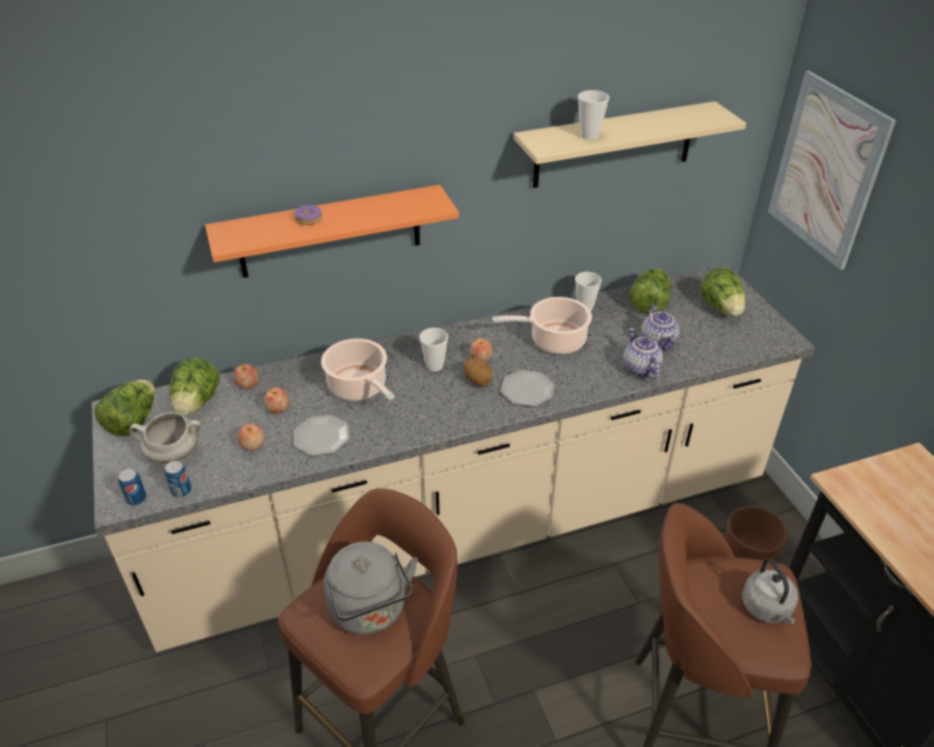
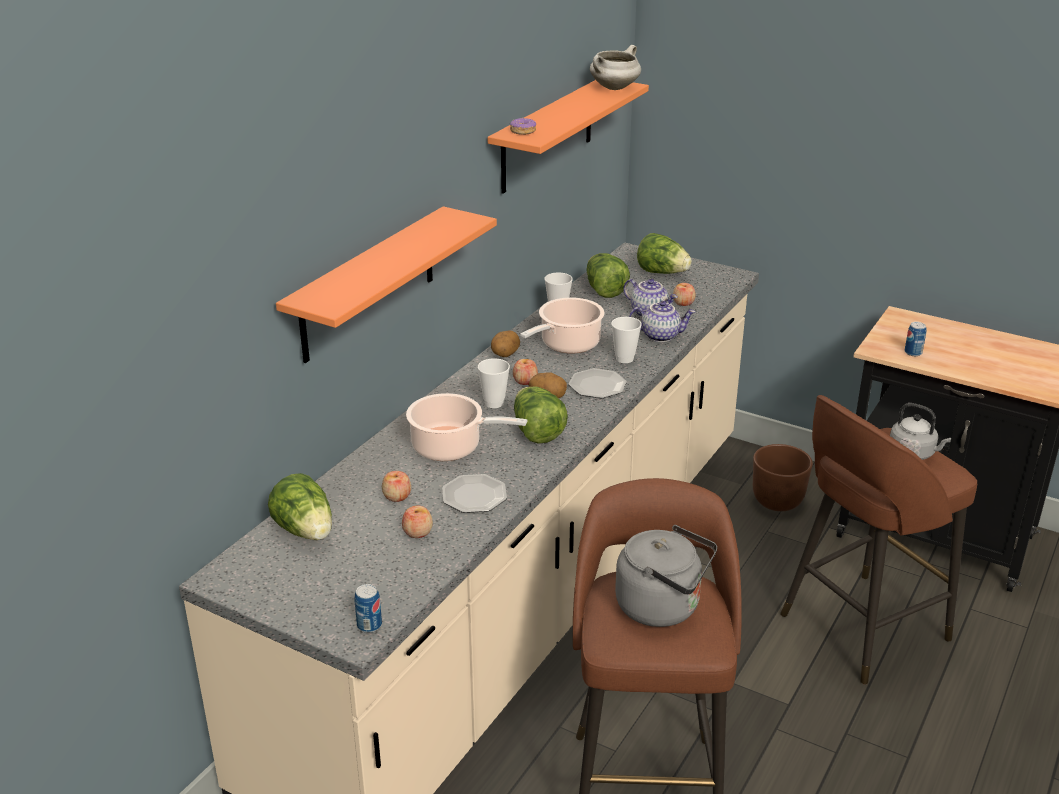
camera: 40 degrees left, 10 degrees down
(133, 421) = (260, 576): lettuce -> lettuce (536, 432)
(172, 454) = (348, 577): white cooking pot -> white cooking pot (614, 88)
(181, 491) = (405, 596): can -> can (913, 352)
(247, 384) = (334, 493): apple -> apple (683, 303)
(308, 219) = (374, 265): donut -> donut (522, 131)
(496, 327) = (505, 355): none -> potato
(589, 136) = (553, 122): cup -> cup (624, 359)
(614, 145) = (547, 135): beige shelf -> orange shelf
(639, 368) = (660, 335): teapot -> teapot turned 150 degrees clockwise
(826, 170) = (708, 114): picture -> none

